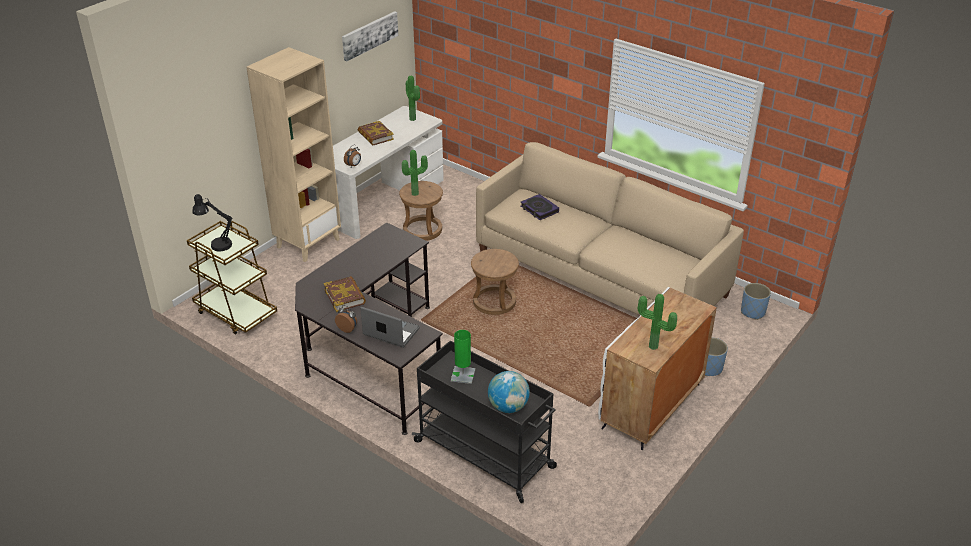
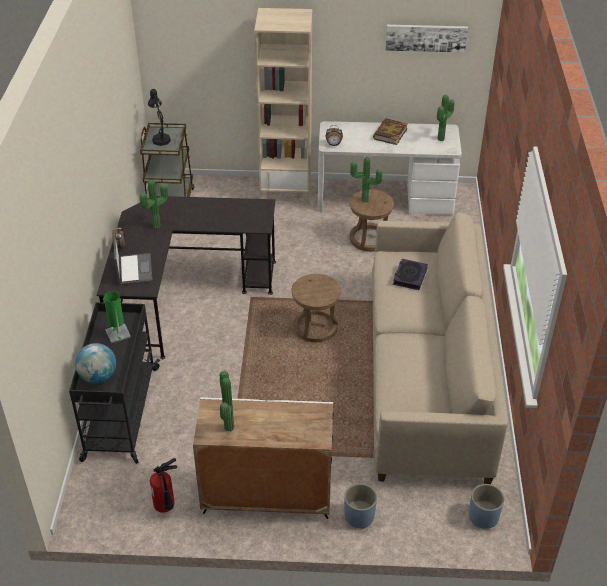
camera: 55 degrees right, 5 degrees up
(345, 296) = (158, 226): book -> potted plant
(619, 469) = (166, 508): none -> fire extinguisher

